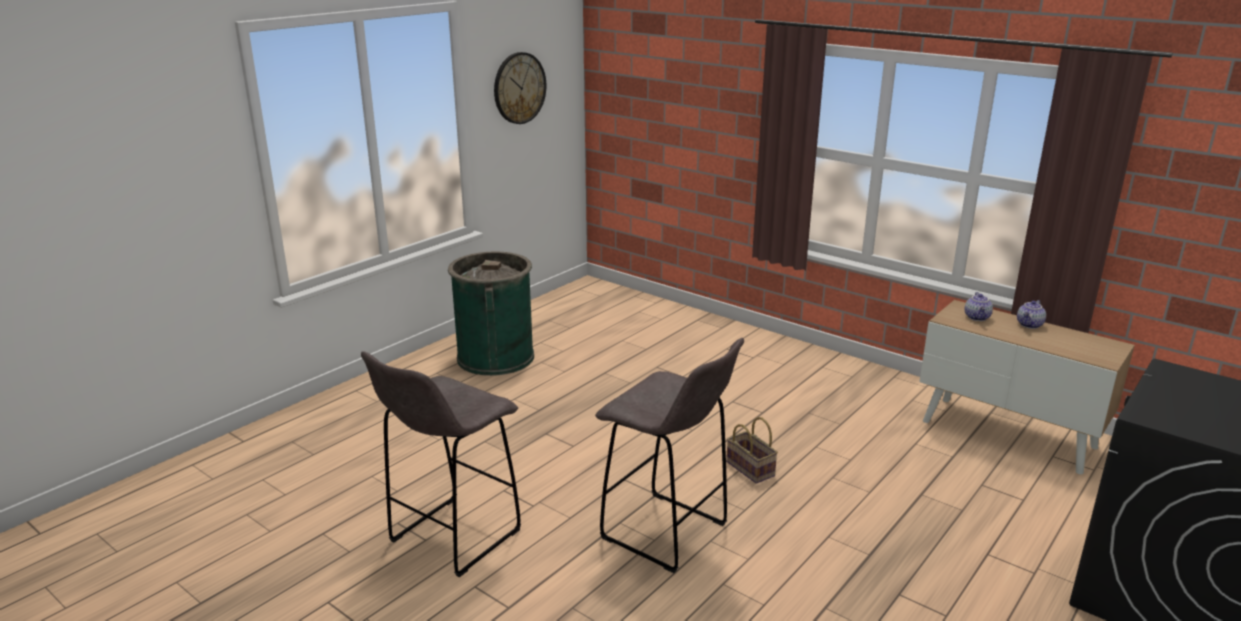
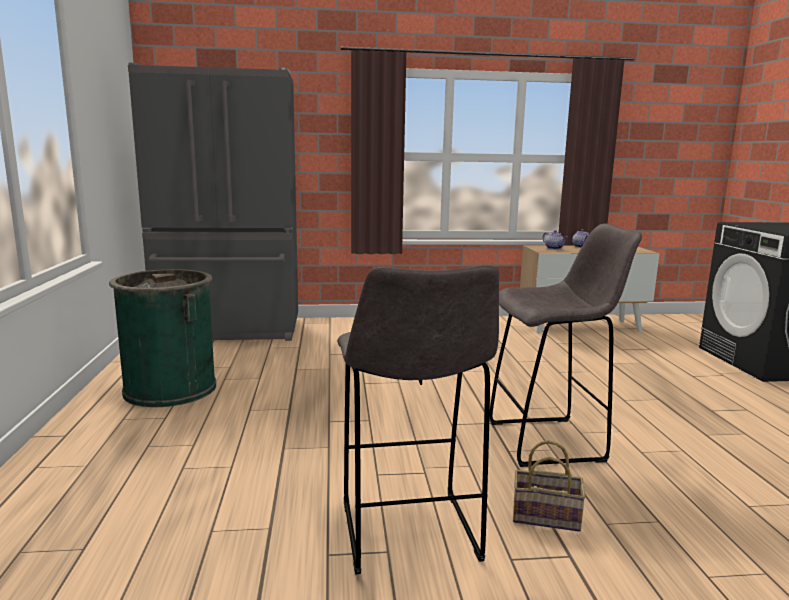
camera: 45 degrees left, 10 degrees down
(519, 88) = (106, 107): wall clock -> none
(621, 309) = (230, 330): none -> grey fridge
(751, 469) = (512, 385): basket -> basket (547, 516)

